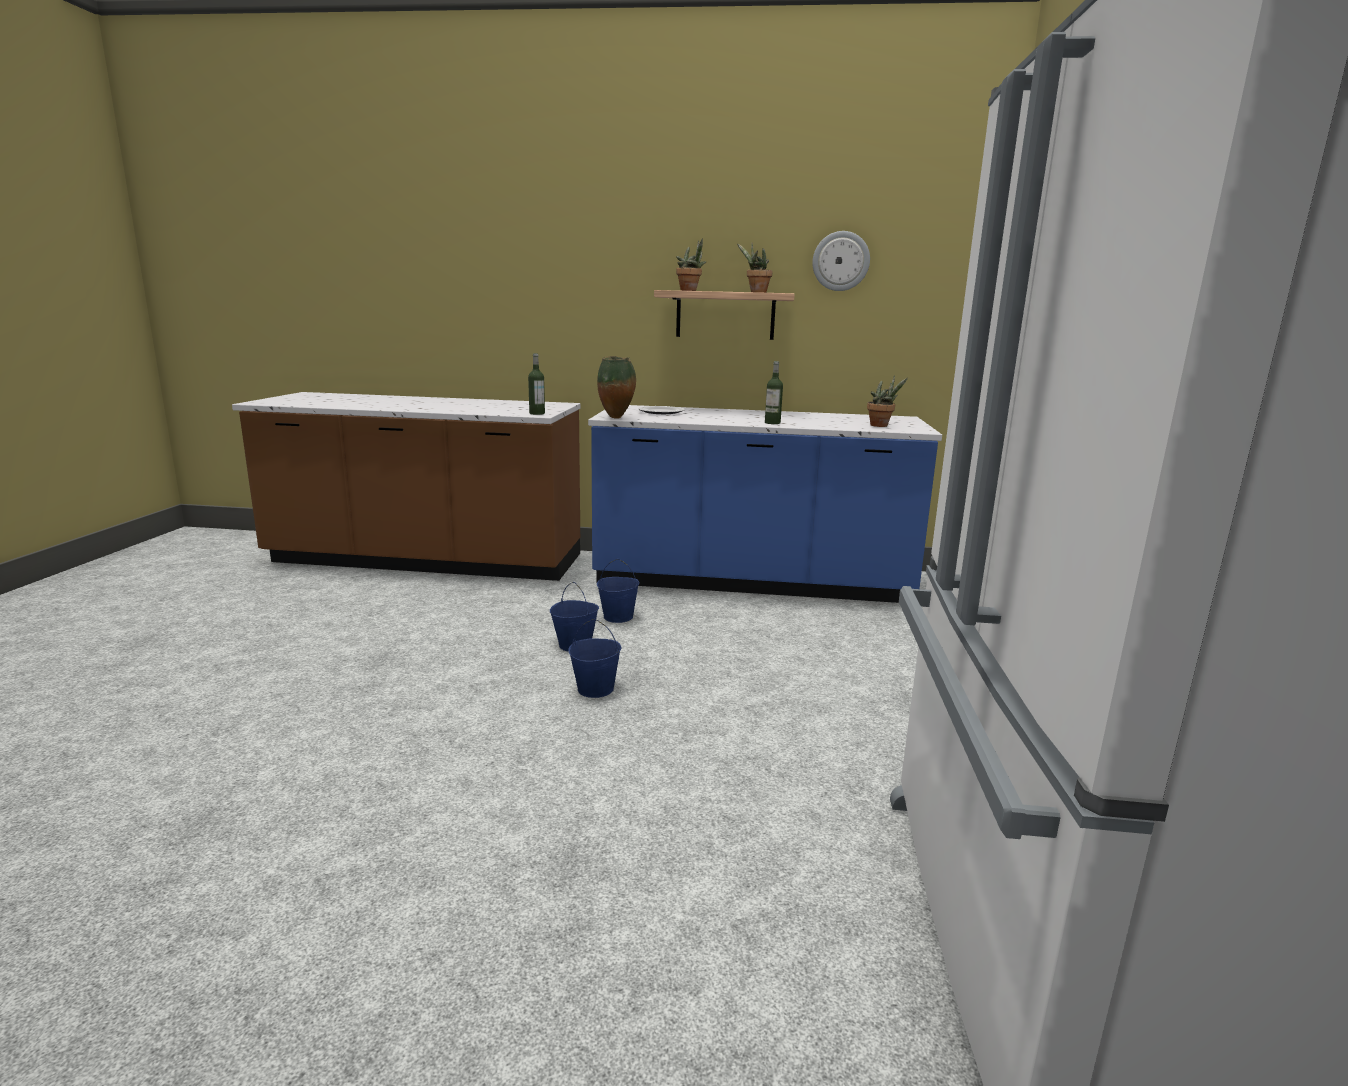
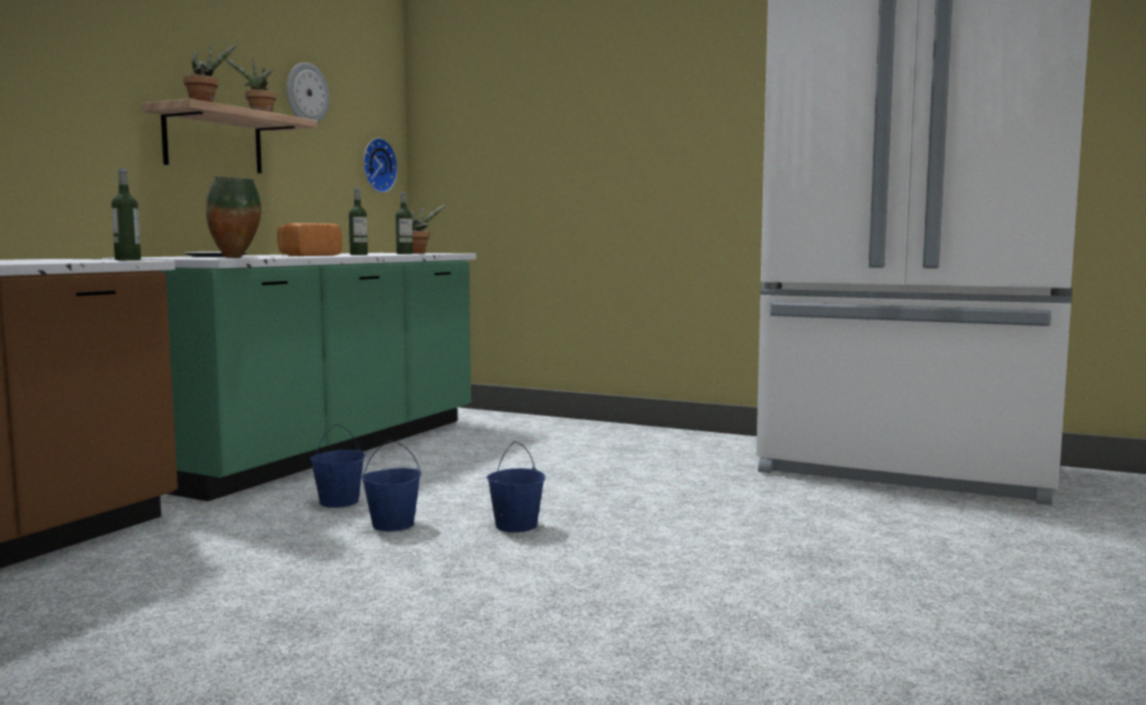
camera: 70 degrees left, 10 degrees down
(716, 419) = (308, 255): none -> bread
(752, 581) = (324, 449): blue counter -> green counter
(842, 426) = (404, 254): none -> bottle
(938, 325) = (377, 165): none -> wall clock

